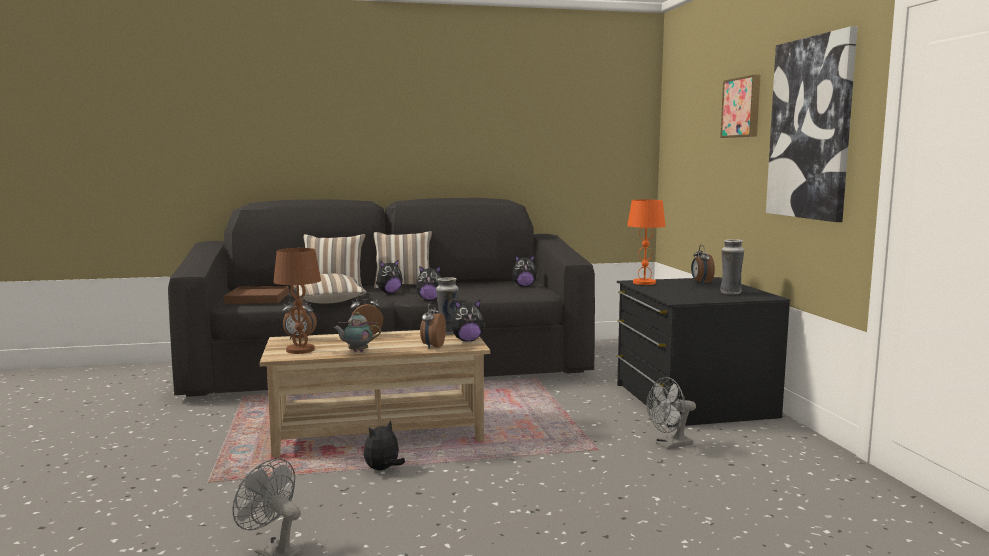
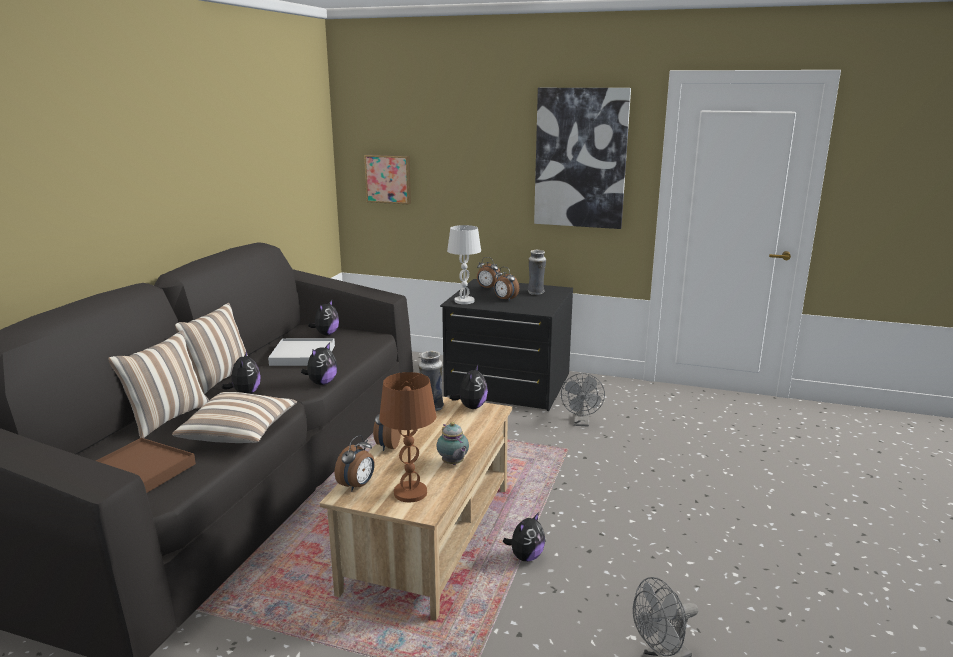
camera: 60 degrees left, 10 degrees up
(357, 351) = (453, 464): teapot -> teapot turned 60 degrees counterclockwise
(383, 469) = (525, 556): plush toy -> plush toy turned 120 degrees counterclockwise
(432, 346) = (475, 426): alarm clock -> alarm clock (505, 299)
(474, 290) = (303, 355): none -> white tray
(644, 283) = (464, 301): orange table lamp -> white table lamp
(742, 107) = (485, 133): picture -> picture (388, 179)

